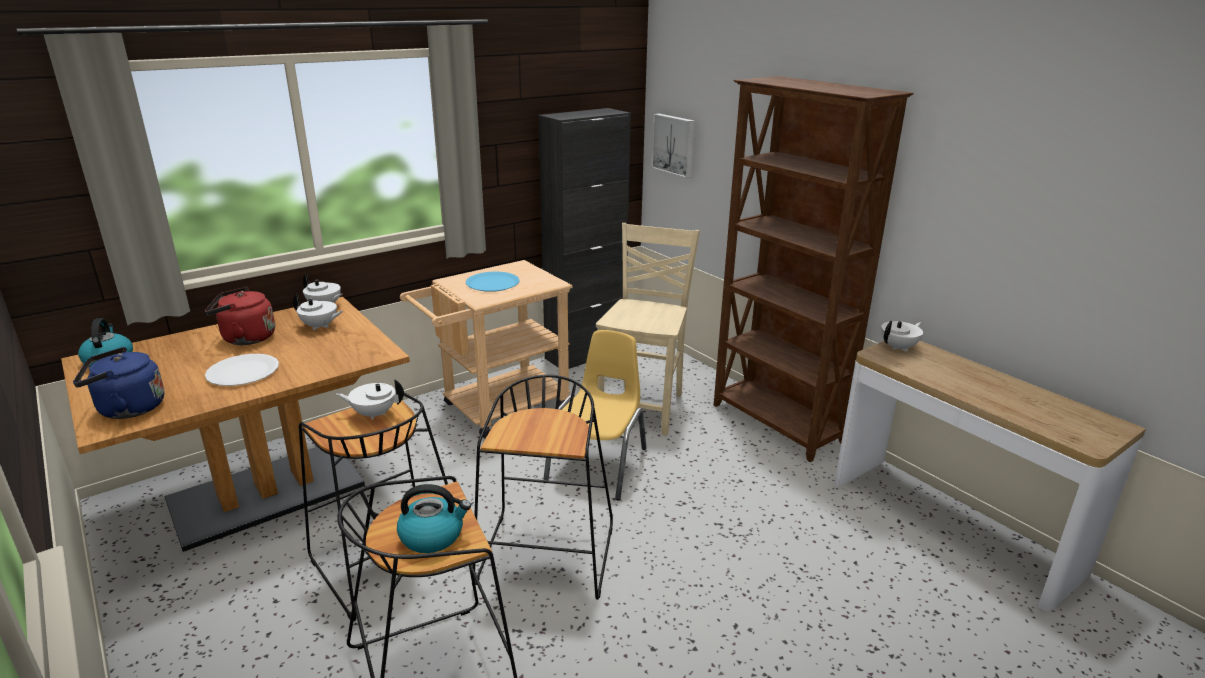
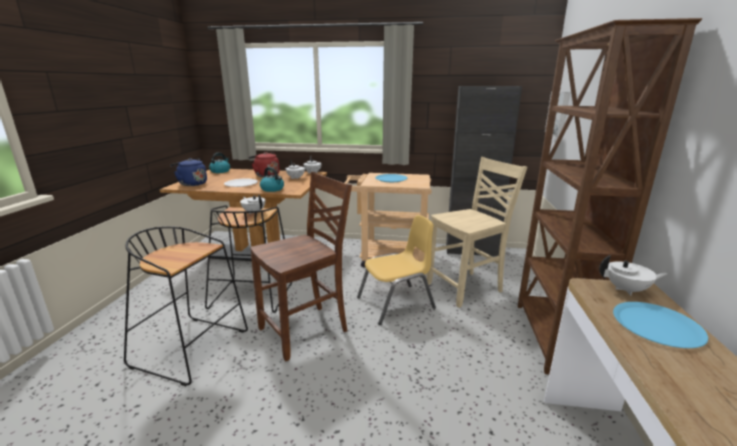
camera: 45 degrees right, 5 degrees down
(433, 535) = (171, 258): kettle -> kettle (272, 189)
(547, 558) = (306, 330): black stool -> brown chair
(950, 370) = (657, 325): none -> blue plate

